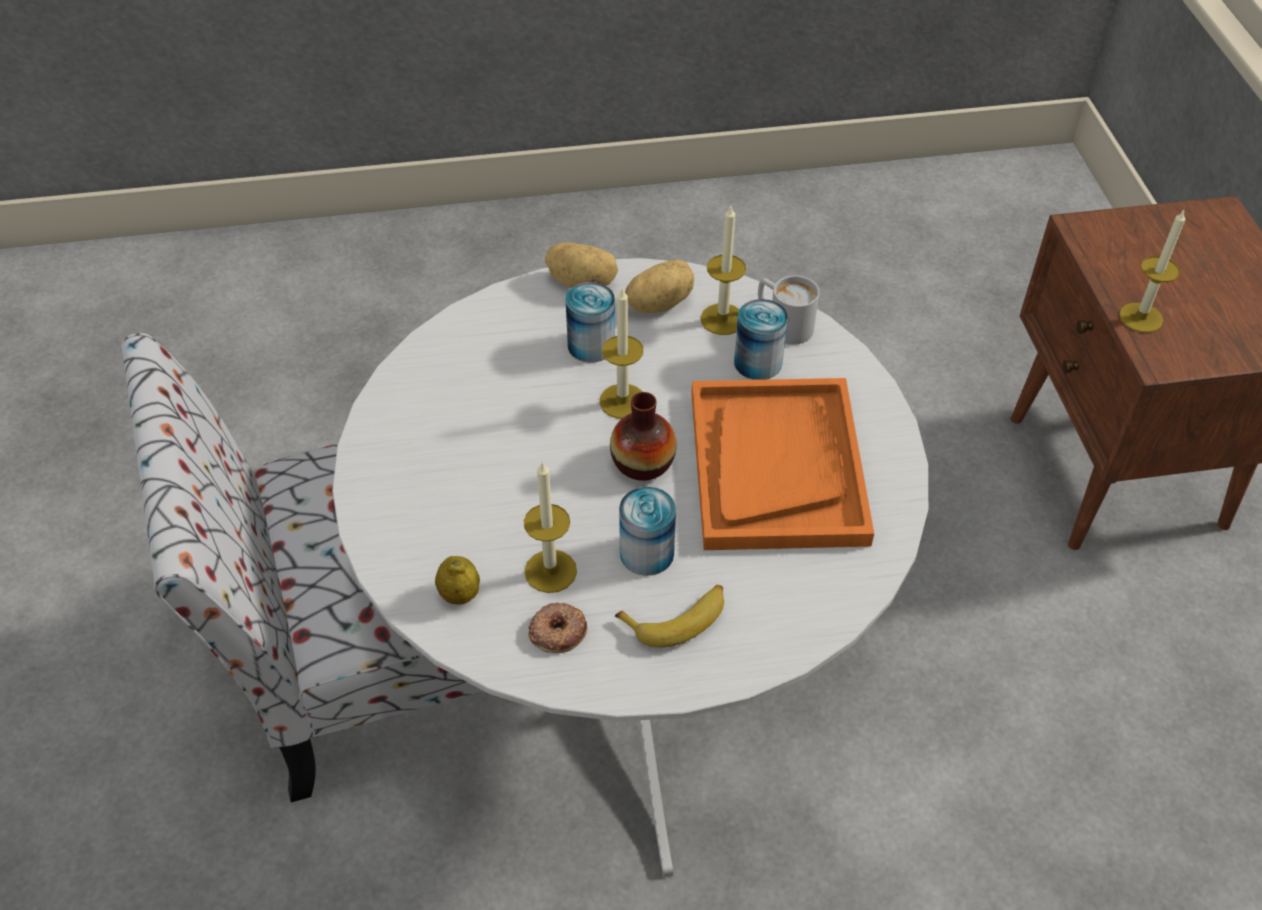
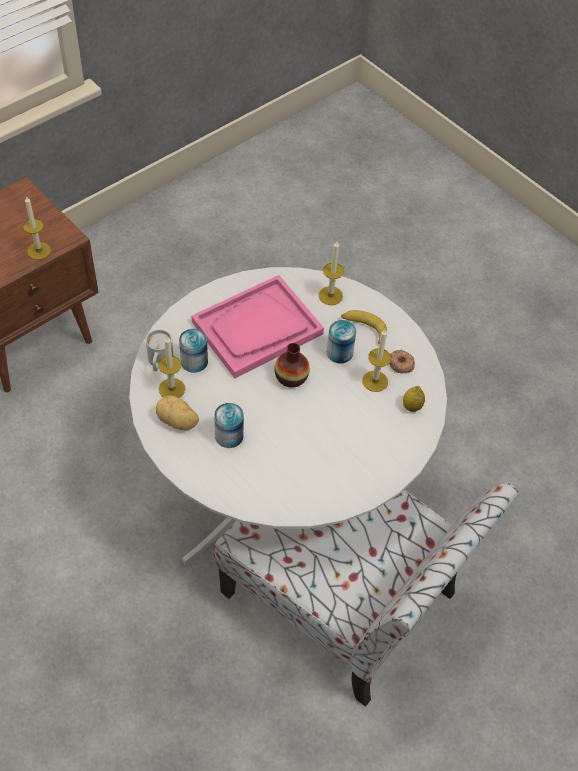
camera: 125 degrees left, 5 degrees up
(583, 282) = (183, 464): potato -> none
(623, 401) = (258, 403): candle -> candle (330, 295)
(776, 466) = (257, 328): orange tray -> pink tray

